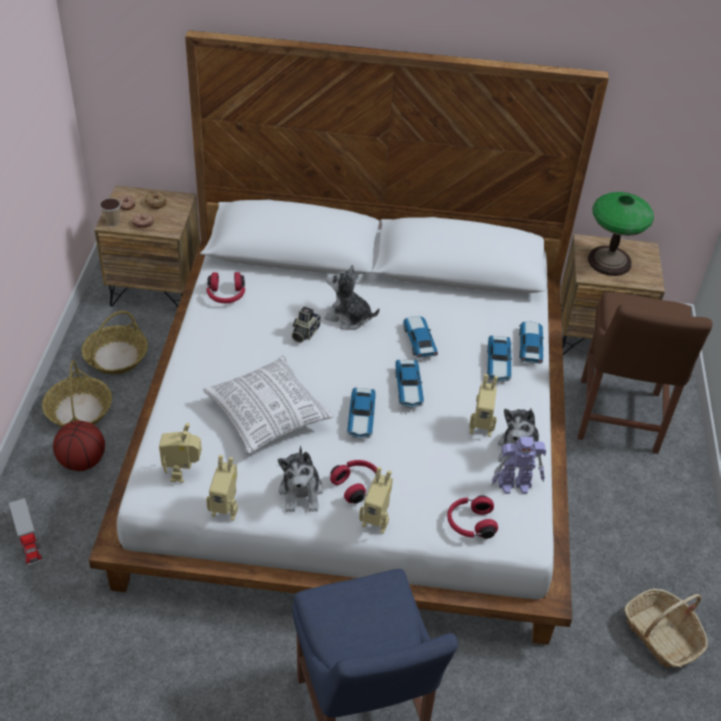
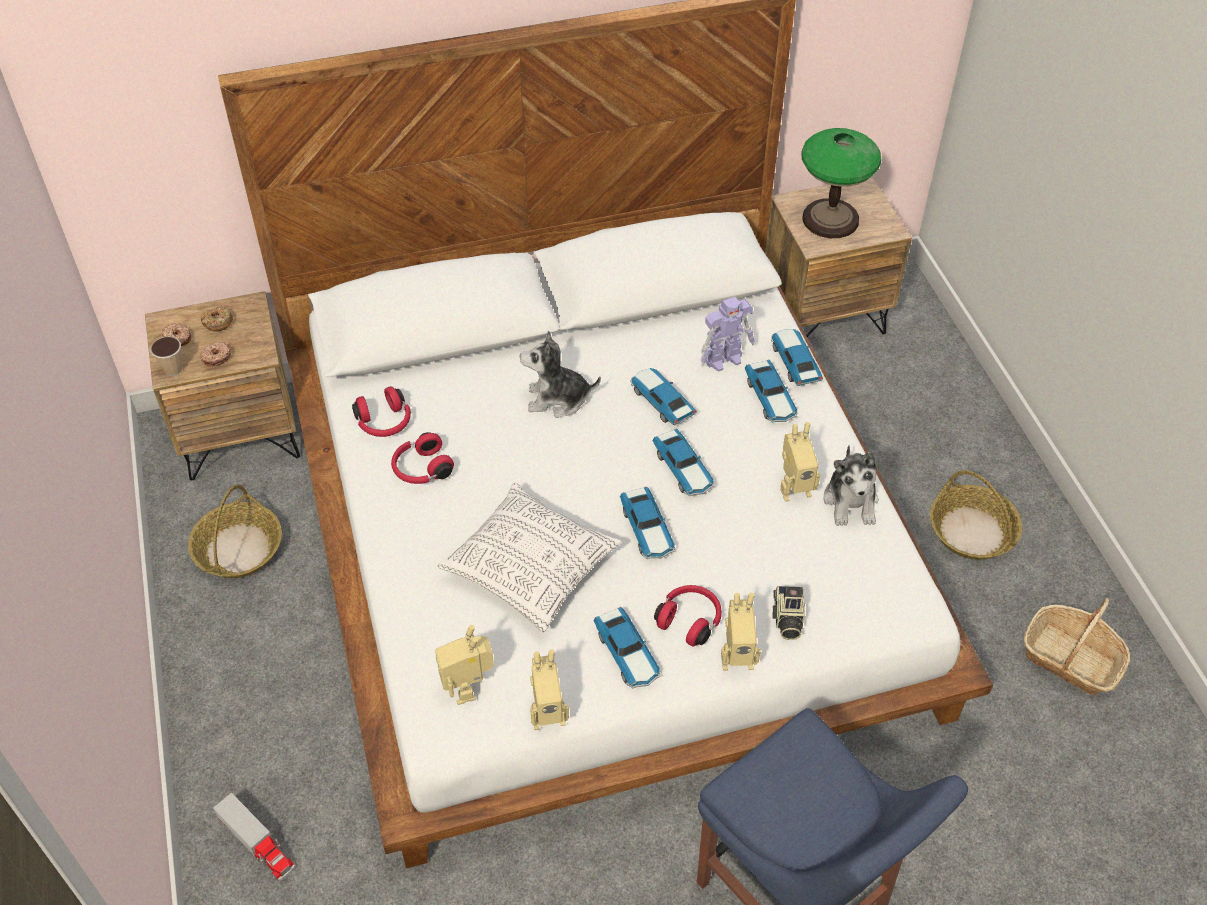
camera: 20 degrees left, 5 degrees up
(79, 410) = (229, 642): basket -> basket (972, 532)
(82, 461) = (272, 711): basketball -> none
(301, 492) = (627, 654): plush toy -> toy car
(304, 333) = (514, 440): camera -> camera (787, 619)
(470, 524) = (846, 617): red headphones -> red headphones (421, 469)
(515, 484) = (871, 547): toy robot -> toy robot (724, 359)
(617, 419) = (897, 411): brown chair -> none

